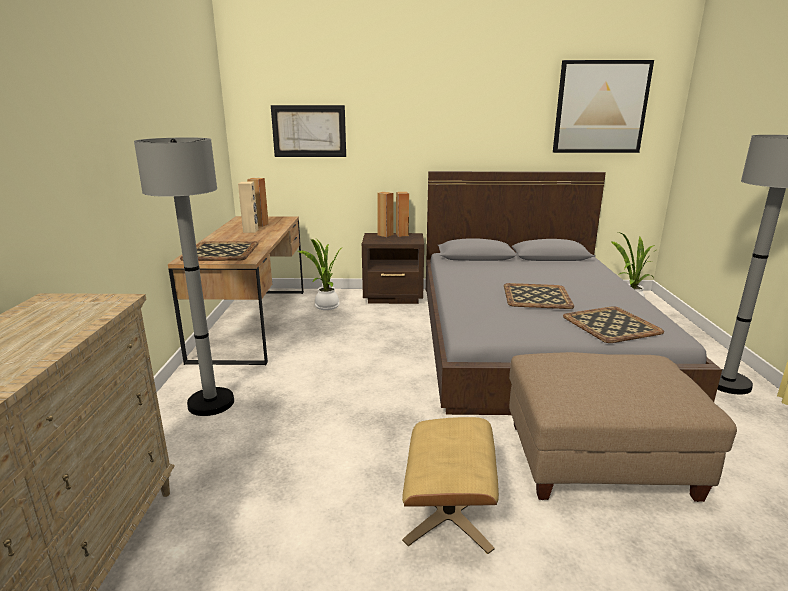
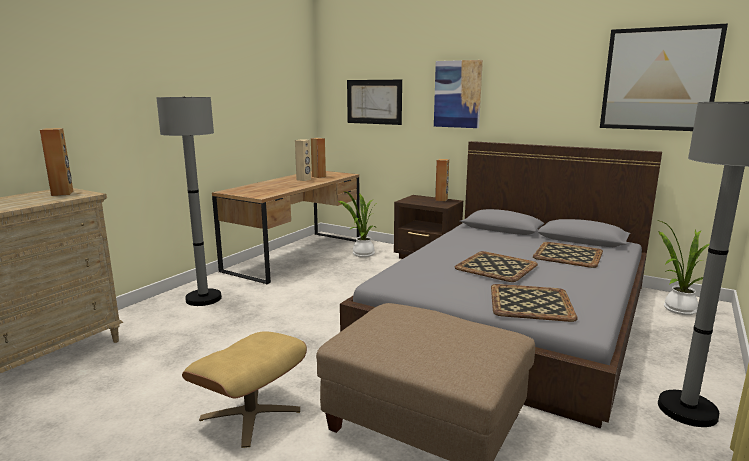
camera: 30 degrees right, 5 degrees down
(220, 251) = (256, 189): tray -> tray (567, 254)
(385, 235) = (426, 198): brown speaker -> brown speaker (63, 193)
(411, 122) = (457, 94): none -> picture

